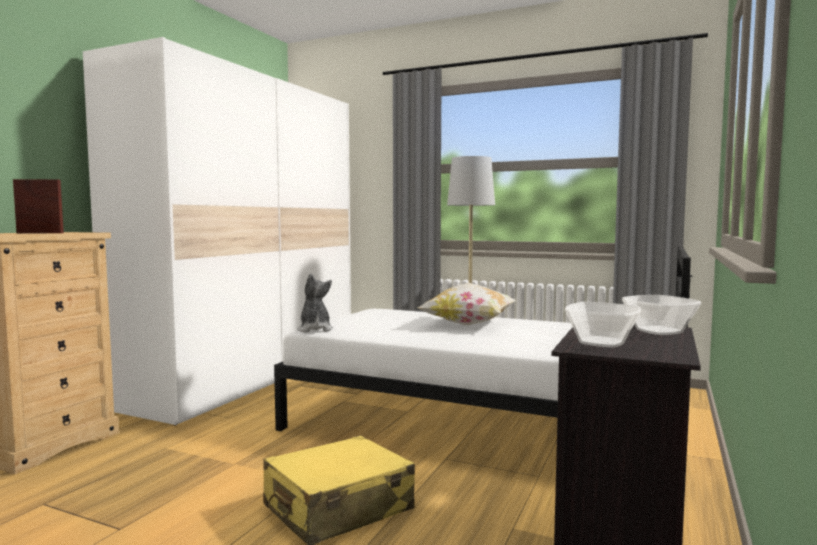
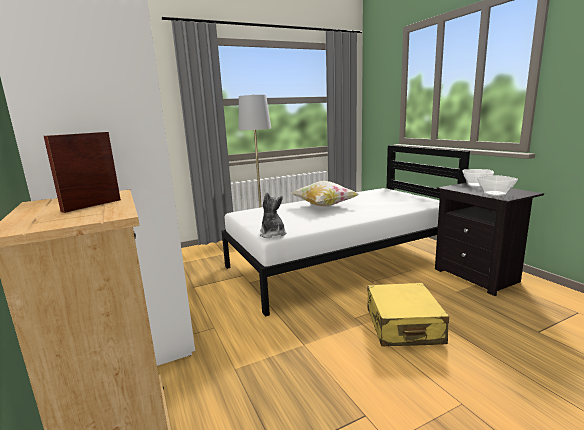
camera: 50 degrees left, 10 degrees up
(314, 329) = (272, 234): plush toy -> plush toy turned 45 degrees clockwise

